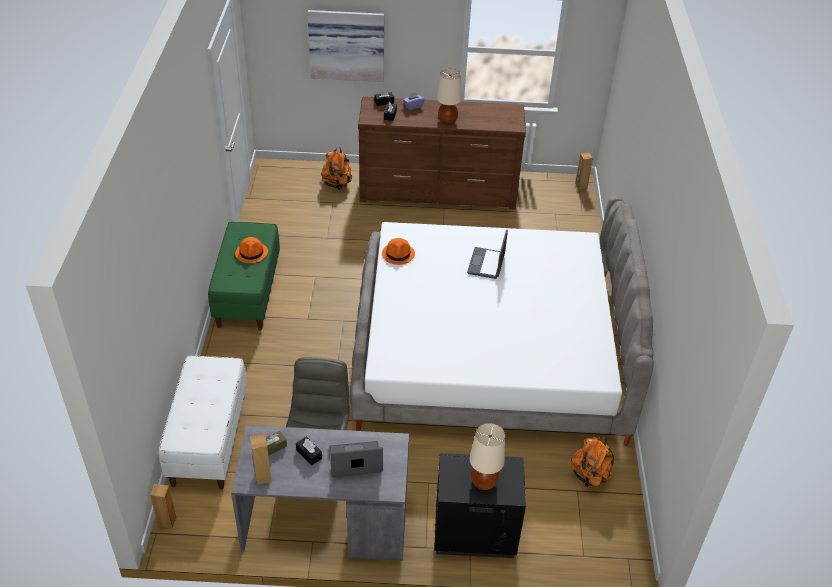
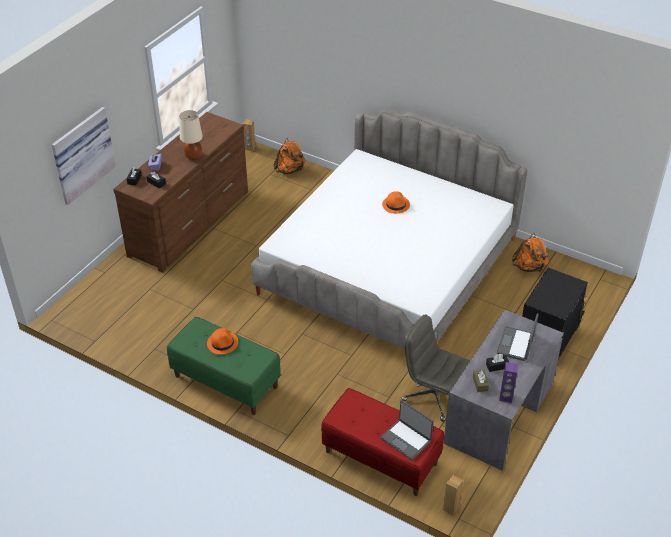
camera: 60 degrees left, 0 degrees up
(208, 439) = (380, 458): white bench -> red bench
(262, 477) = (506, 397): brown speaker -> purple speaker
(337, 184) = (127, 278): orange backpack -> orange backpack (290, 170)
(398, 254) = (305, 253): orange hat -> orange hat (396, 205)
(483, 482) = (559, 293): beige table lamp -> none
(487, 264) = (350, 212): laptop -> laptop (406, 439)

